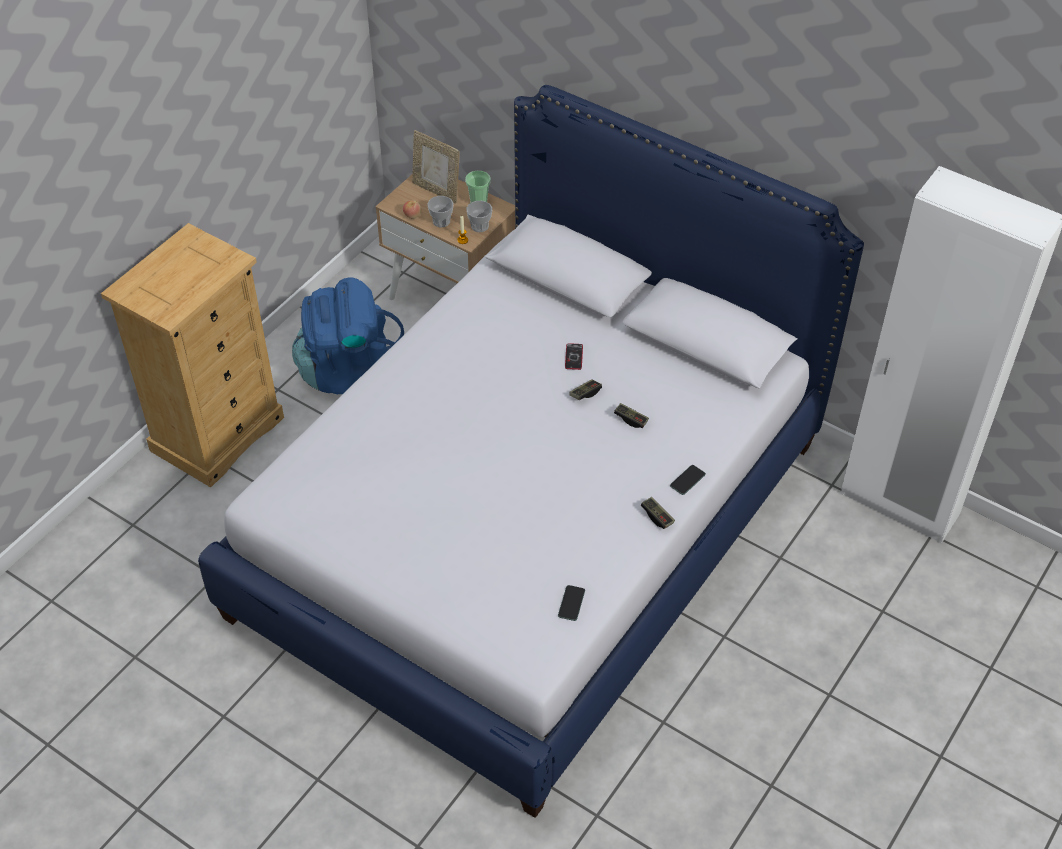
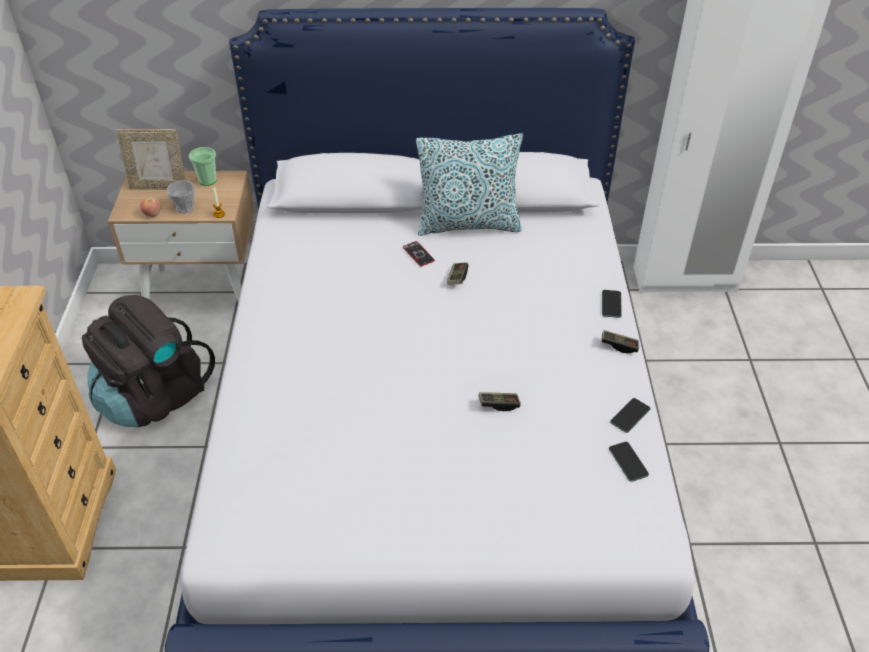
camera: 35 degrees left, 5 degrees down
(350, 372) = (154, 396): blue backpack -> black backpack
(479, 226) = (225, 198): cup -> none
(608, 572) = (630, 415): none -> phone
(631, 419) = (516, 280): game controller -> game controller (499, 404)
(640, 350) = (468, 224): none -> pillow

